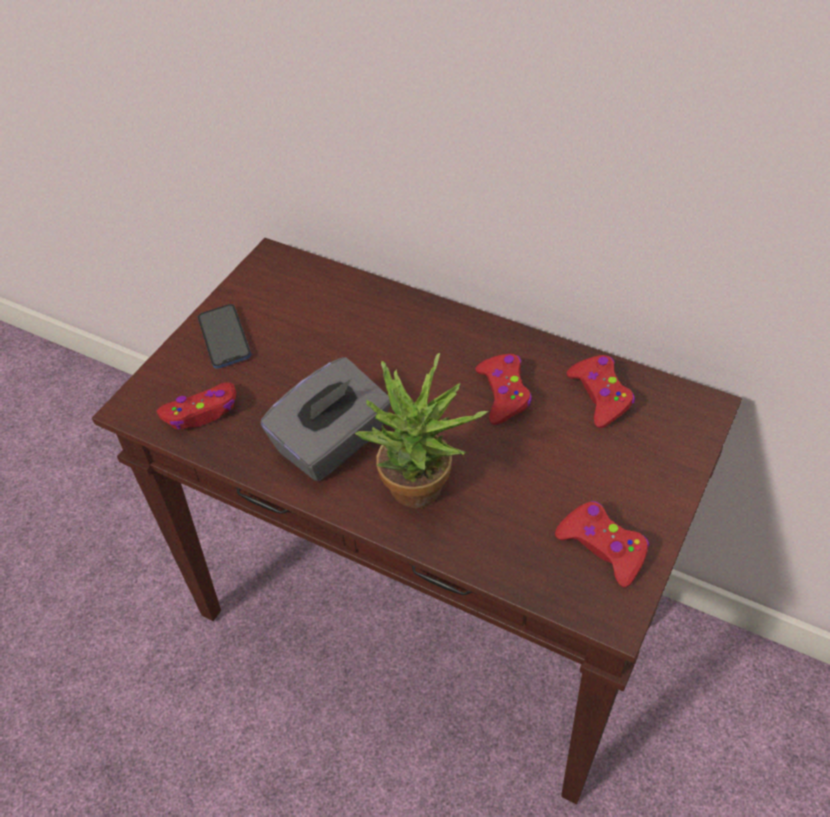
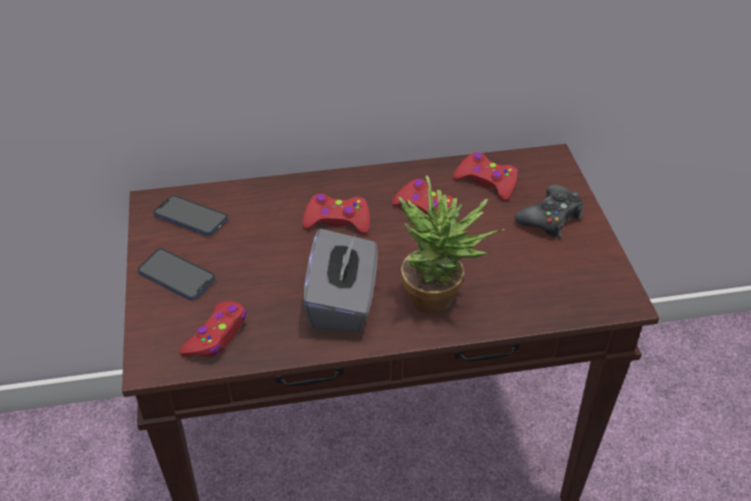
camera: 40 degrees left, 5 degrees down
(288, 288) = (191, 217): none -> phone
(603, 547) = (580, 268): red game controller -> red game controller (337, 220)
(629, 474) = (550, 218): none -> black game controller

